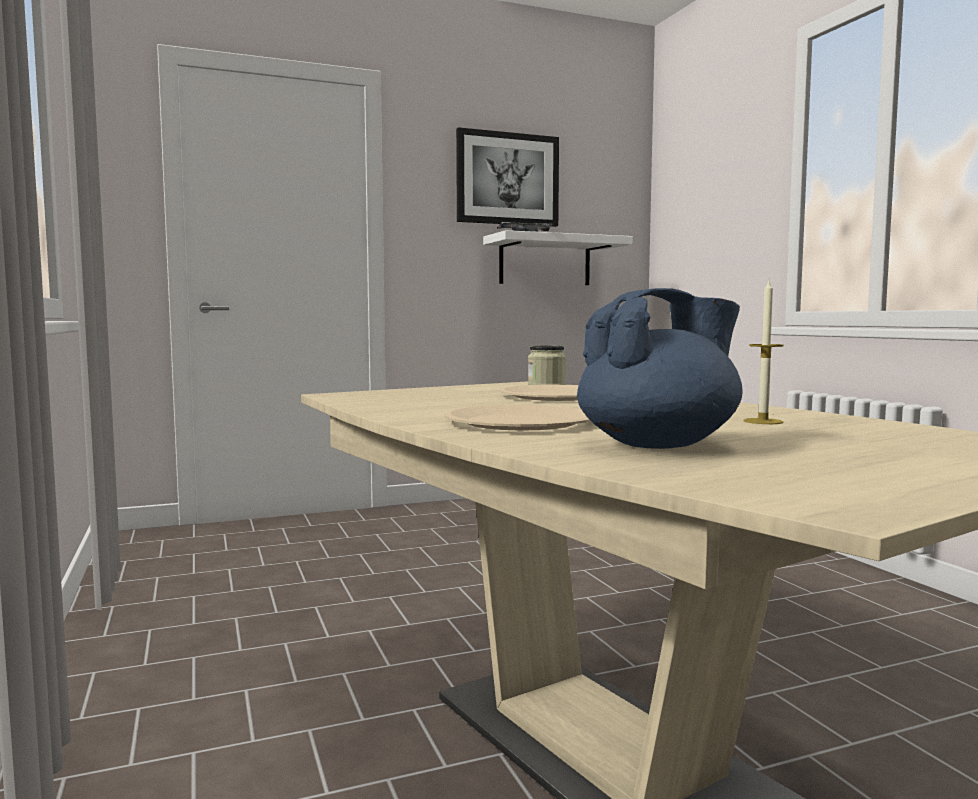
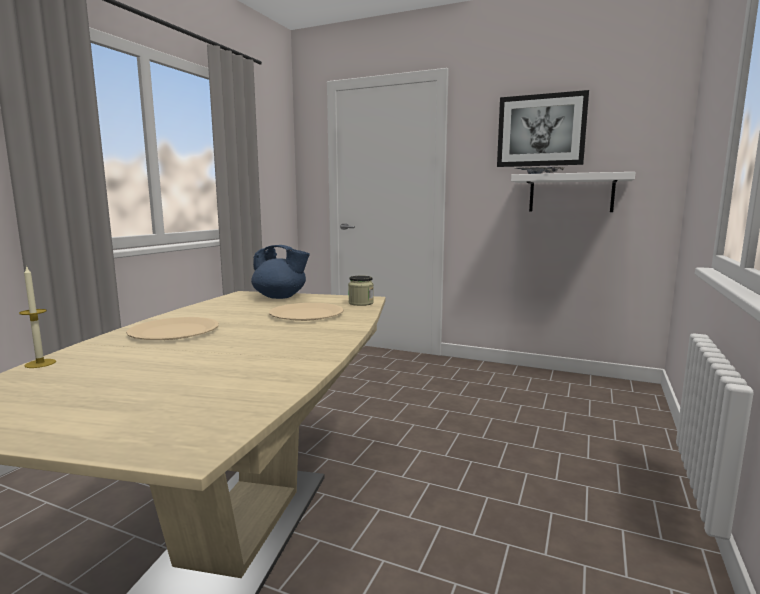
camera: 45 degrees right, 5 degrees up
(659, 445) = (113, 363): blue teapot -> blue teapot (280, 297)
(763, 421) = (247, 362): candle -> candle (40, 363)

